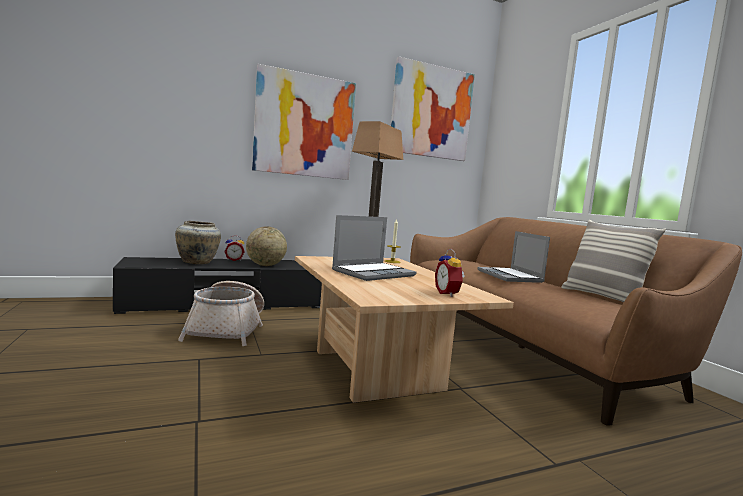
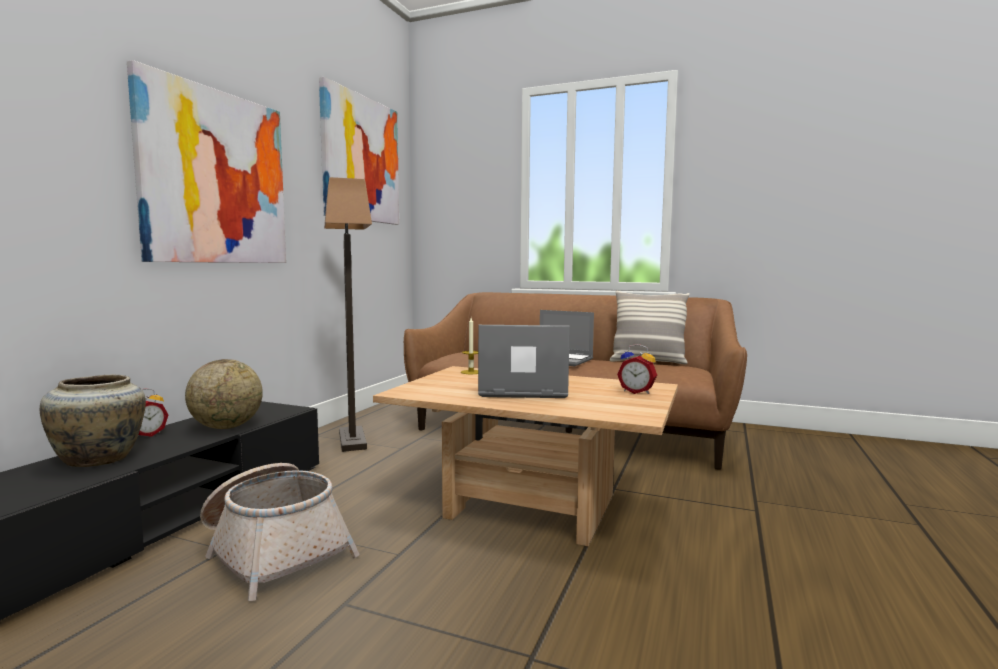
camera: 45 degrees left, 0 degrees up
(373, 273) = (521, 390): laptop -> laptop turned 90 degrees counterclockwise

